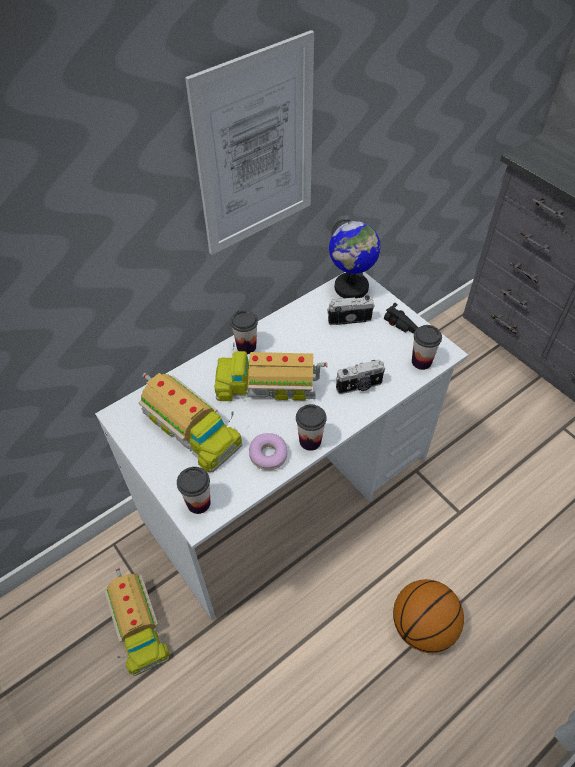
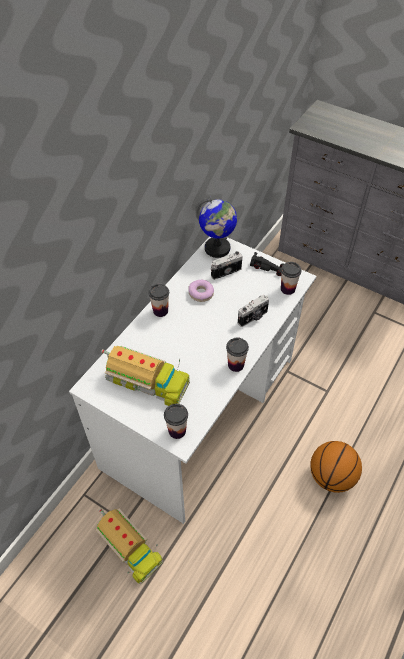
camera: 20 degrees left, 0 degrees up
(256, 150) = (151, 166): picture -> none
(267, 383) = (188, 333): toy truck -> none
(268, 455) = (211, 383): donut -> donut (201, 293)

